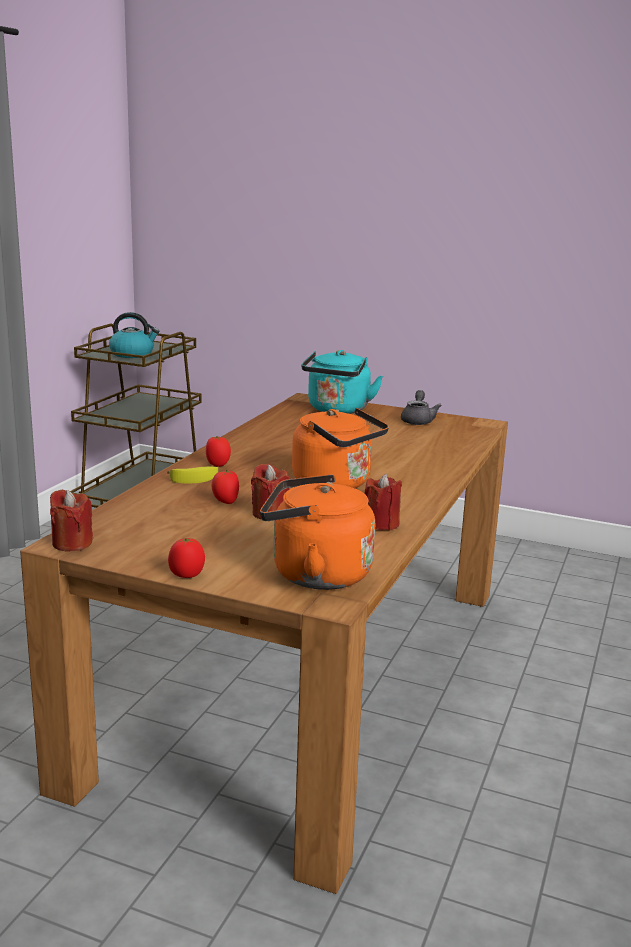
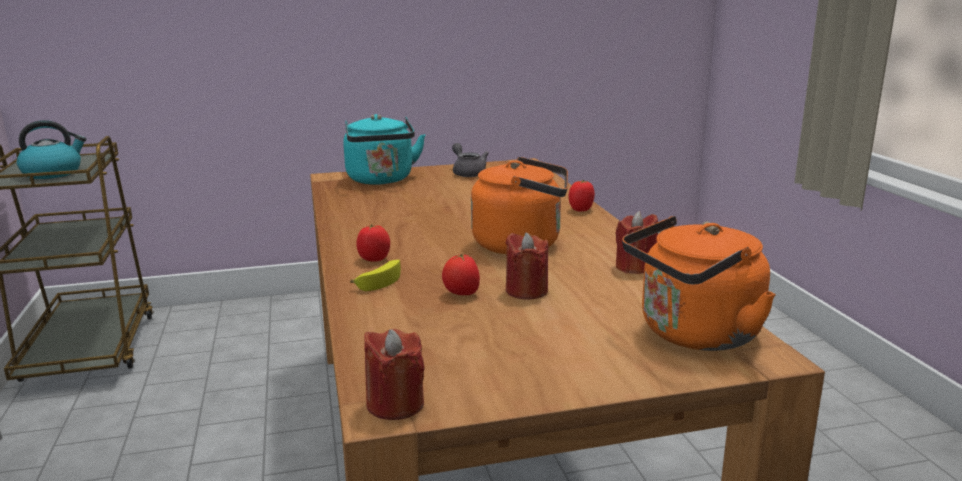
camera: 35 degrees left, 0 degrees up
(186, 575) = (591, 387): tomato -> tomato (581, 210)

